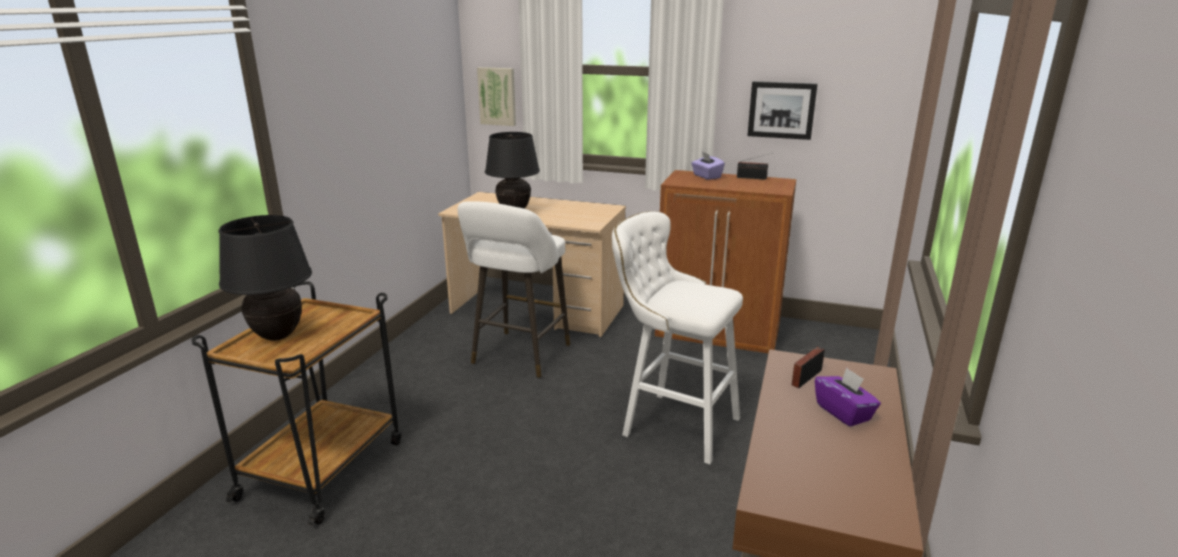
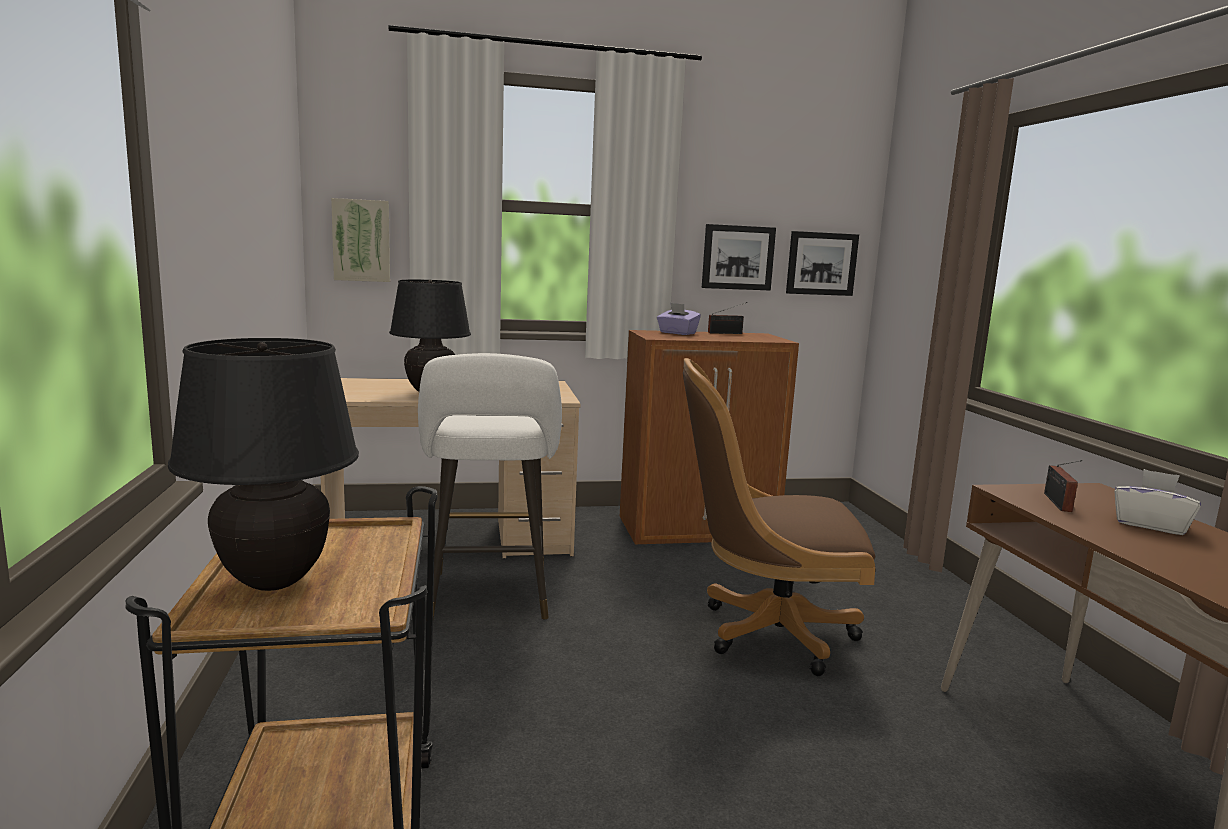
camera: 30 degrees left, 10 degrees down
(668, 422) = (763, 634): white stool -> brown office chair
(844, 412) = (1150, 525): purple tissue box -> white tissue box
(864, 116) = (821, 263): none -> picture

